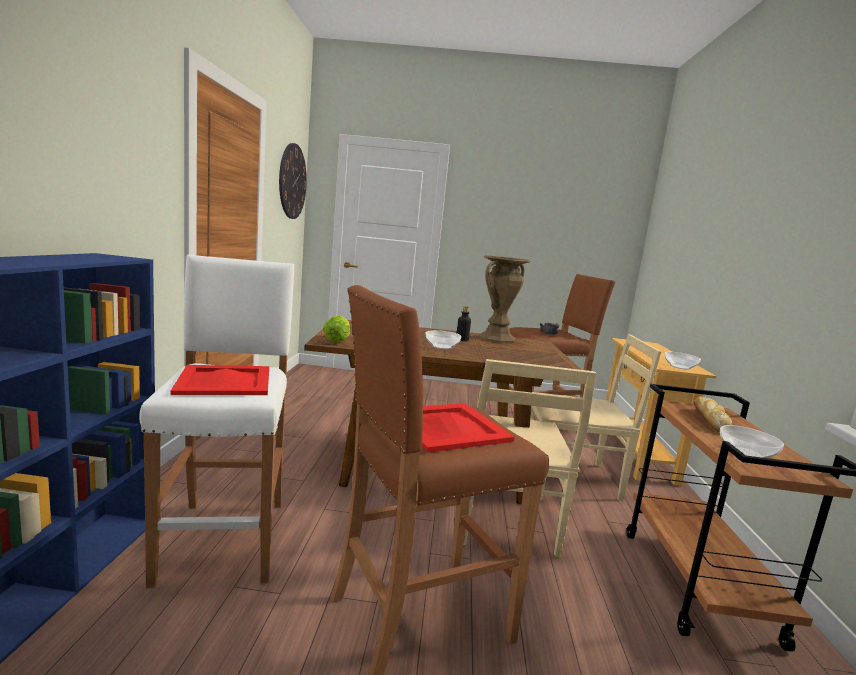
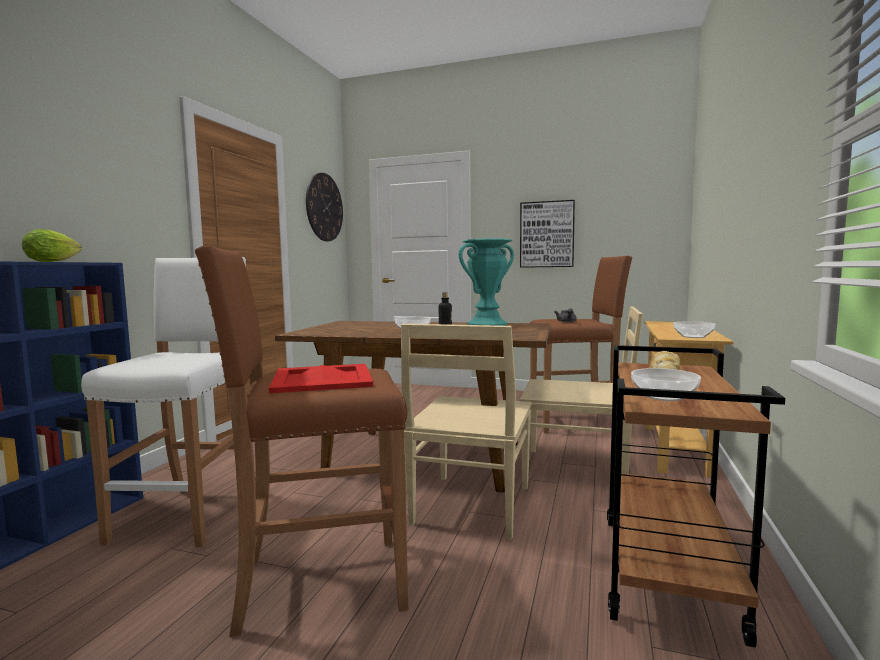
camera: 15 degrees right, 5 degrees down
(226, 381) = (168, 359): red tray -> none
(338, 340) = (311, 332): lettuce -> lettuce (55, 262)
(496, 339) = (487, 324): brown vase -> turquoise vase
(516, 240) = (547, 234): none -> picture

